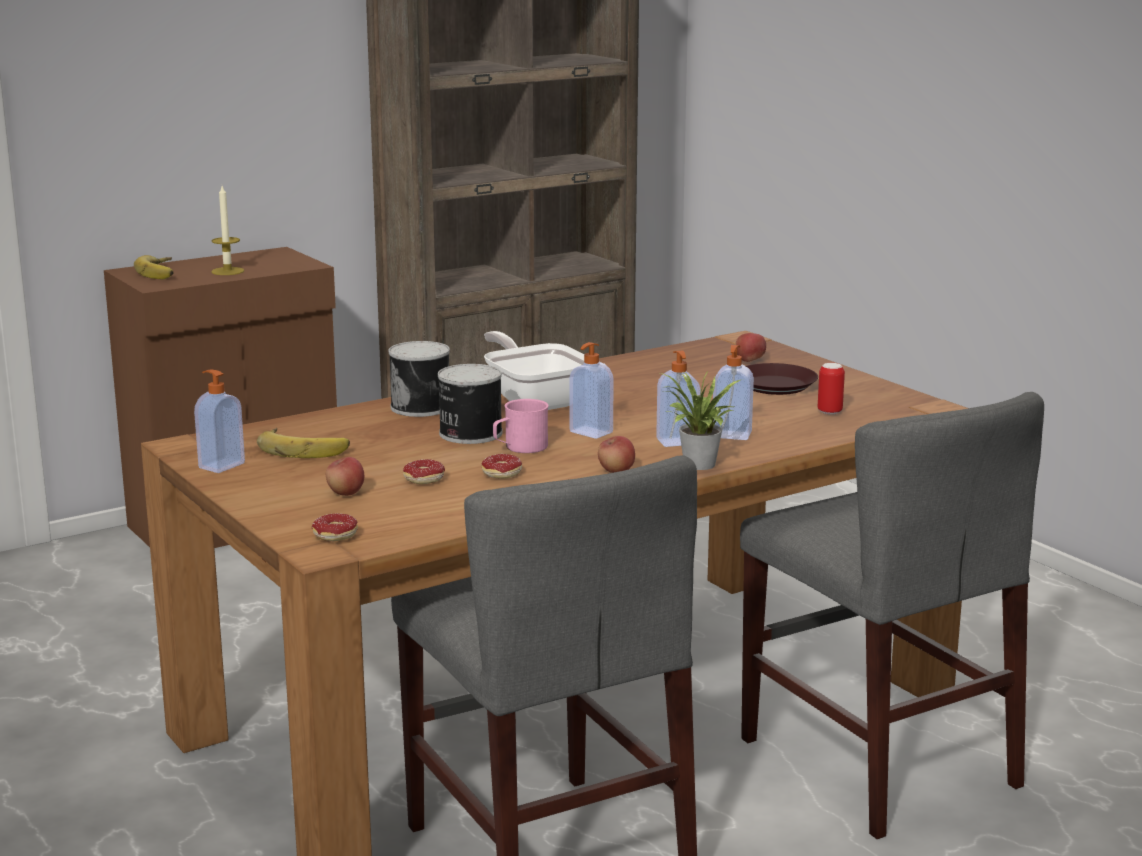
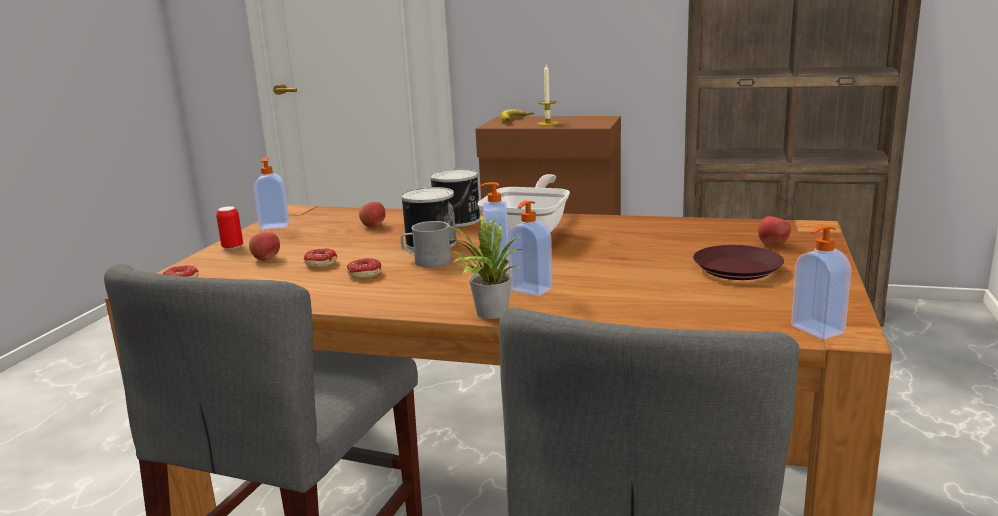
camera: 50 degrees right, 0 degrees up
(304, 448) = (333, 227): banana -> none
(520, 448) = (426, 261): pink mug -> grey mug
(616, 471) = (427, 297): apple -> apple (373, 226)
(731, 435) = (583, 298): soap dispenser -> soap dispenser (816, 330)
(829, 412) = (723, 305): can -> can (232, 247)

